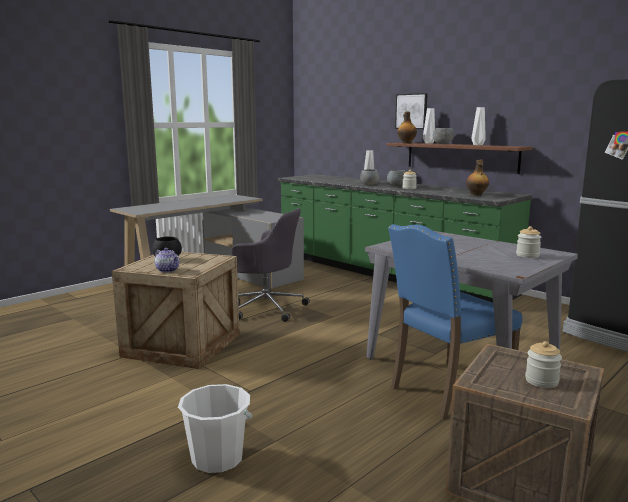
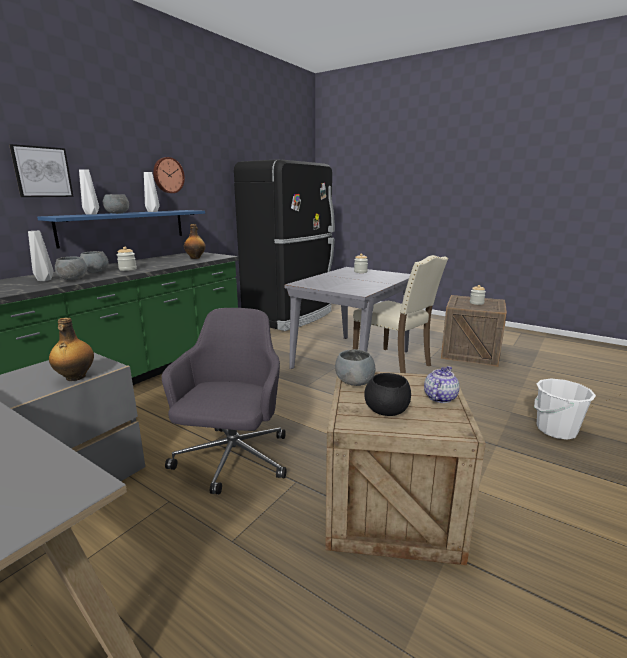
camera: 100 degrees left, 5 degrees up
(211, 257) = (354, 382): none -> grey bowl
(406, 143) = (71, 215): bottle -> bottle (75, 377)
(447, 390) = (394, 363): blue chair -> beige chair
(461, 157) = (124, 227): brown shelf -> blue shelf
(516, 109) = (168, 175): none -> wall clock

